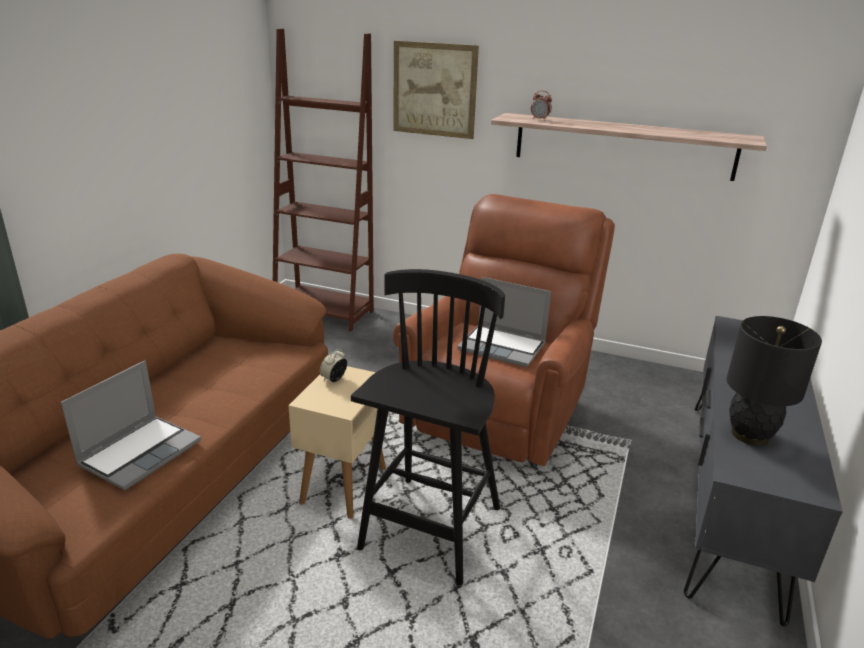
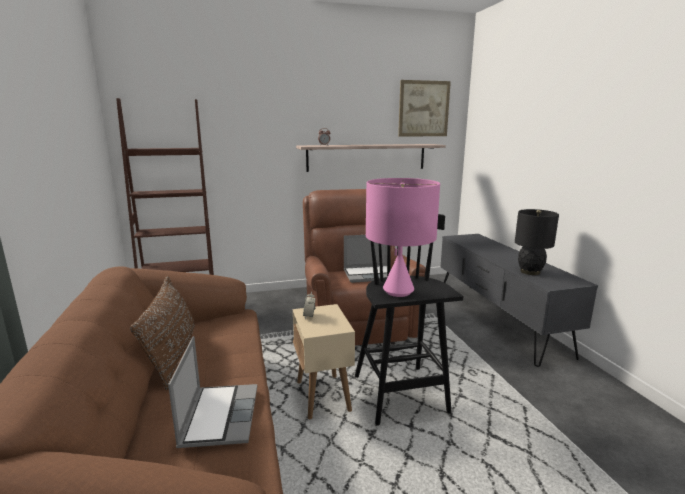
camera: 35 degrees left, 10 degrees down
(186, 371) = (173, 355): none -> brown pillow
(407, 389) = (398, 292): none -> pink table lamp
(434, 90) = (246, 135): picture -> picture (423, 109)

